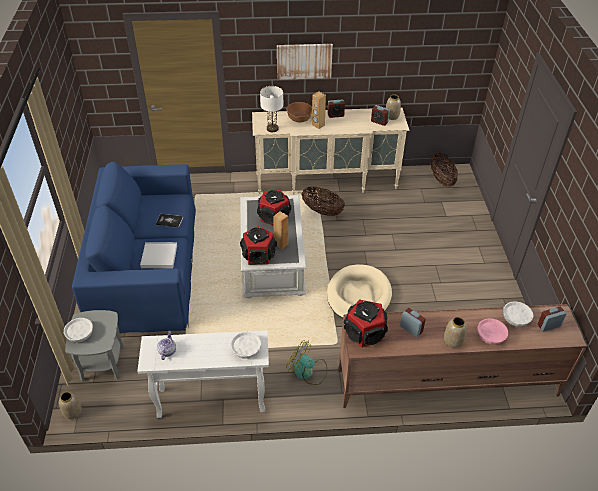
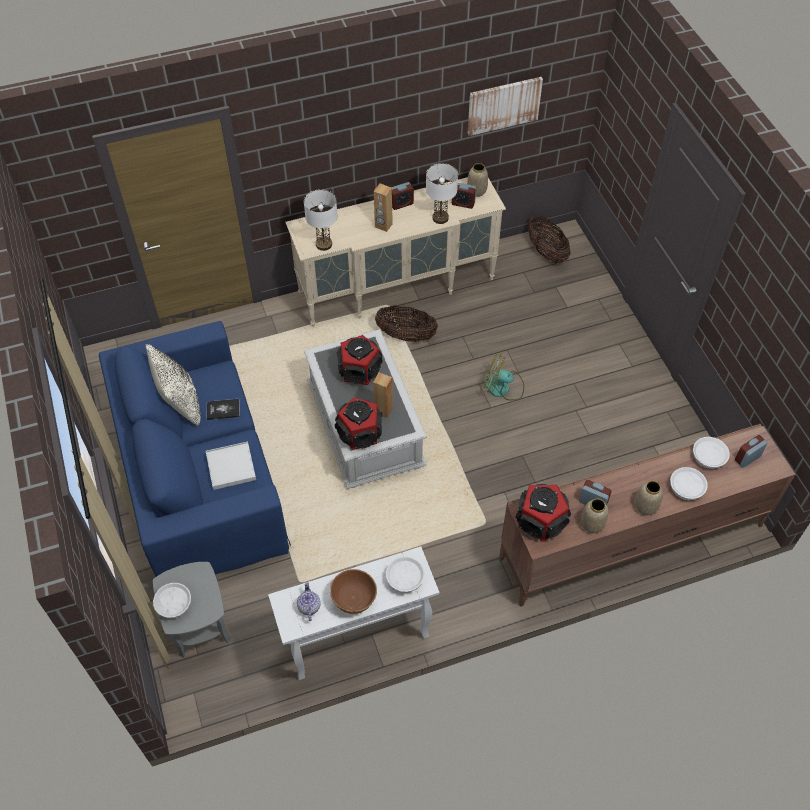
camera: 15 degrees left, 10 degrees up
(72, 412) = (188, 701): vase -> vase (591, 524)
(142, 212) = (180, 403): none -> beige pillow
(299, 119) = (355, 220): brown bowl -> brown bowl (354, 599)
(304, 61) = (351, 144): picture -> picture (503, 105)
(307, 371) = (462, 570): fan -> fan (503, 388)
(358, 296) = (492, 450): beige dog bed -> none
(359, 127) = (440, 218): none -> table lamp
(490, 336) = (686, 489): pink bowl -> white bowl

